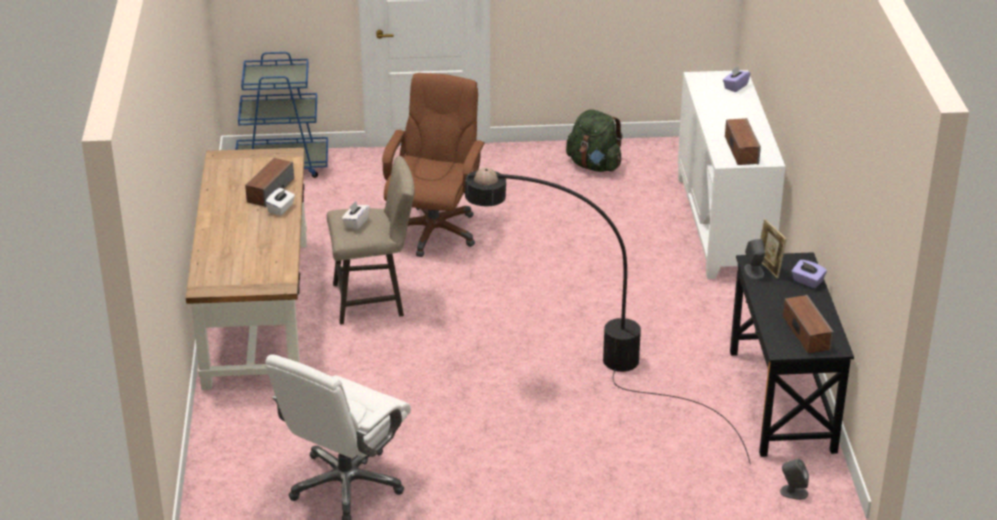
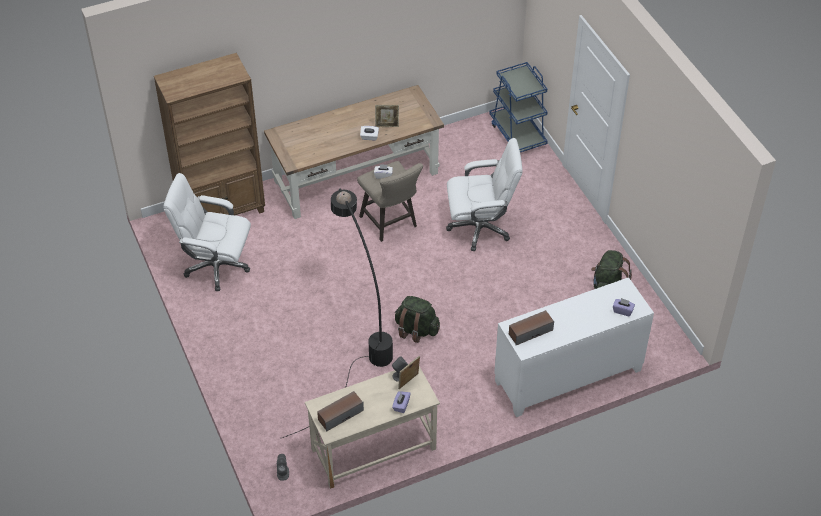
camera: 70 degrees right, 15 degrees up
(228, 455) = (222, 211): none -> brown bookcase
(270, 190) = (387, 126): speaker -> picture frame
(433, 230) = (480, 227): brown office chair -> white office chair
(587, 321) = (416, 330): none -> green backpack
(782, 401) = (373, 449): black desk -> beige desk

